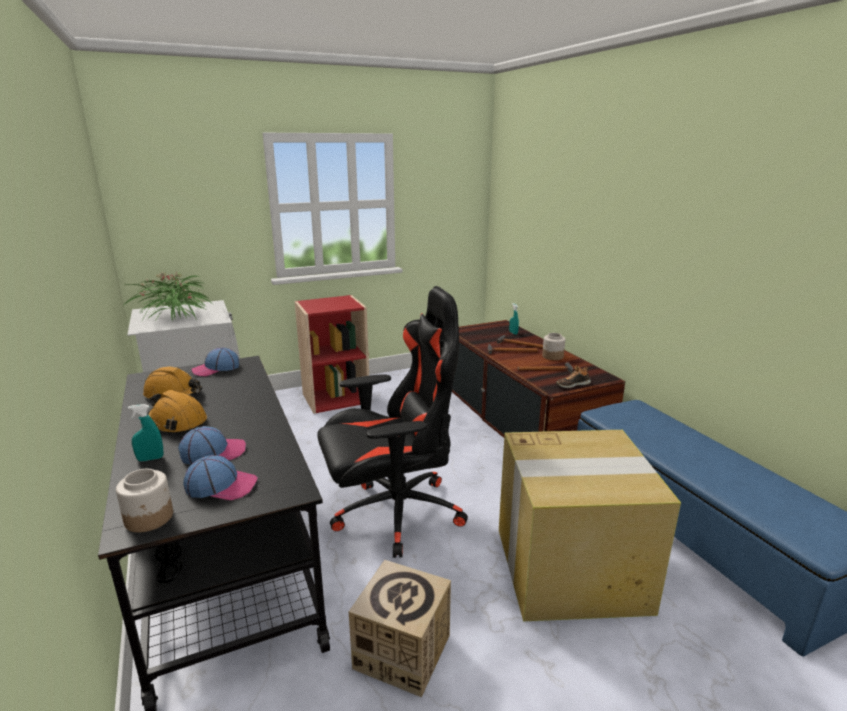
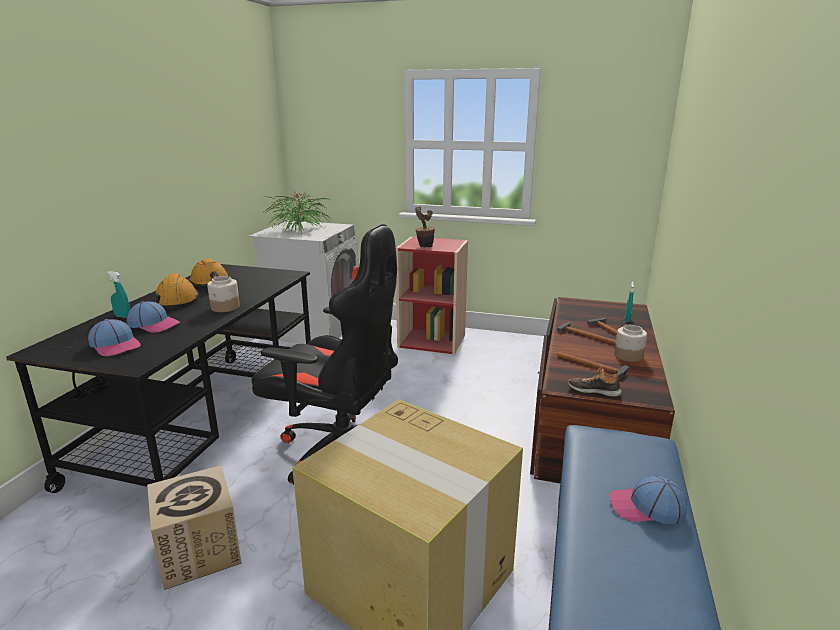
camera: 40 degrees right, 0 degrees up
(149, 518) = (55, 348): jar -> jar (225, 307)
(216, 369) = (266, 273): cap -> cap (646, 507)
(329, 308) = (424, 247): none -> potted plant

